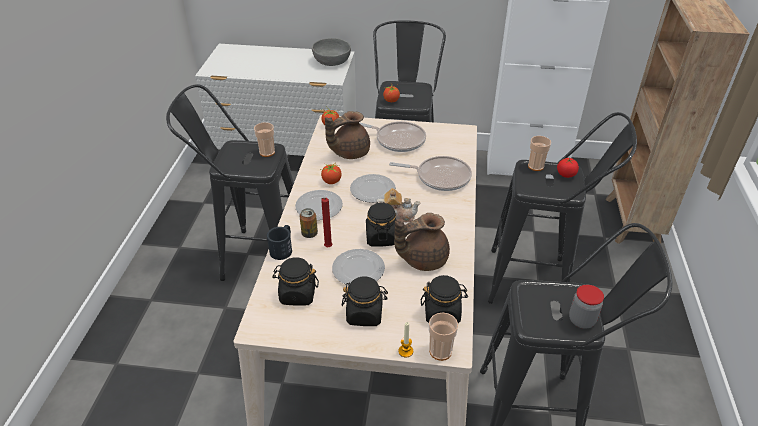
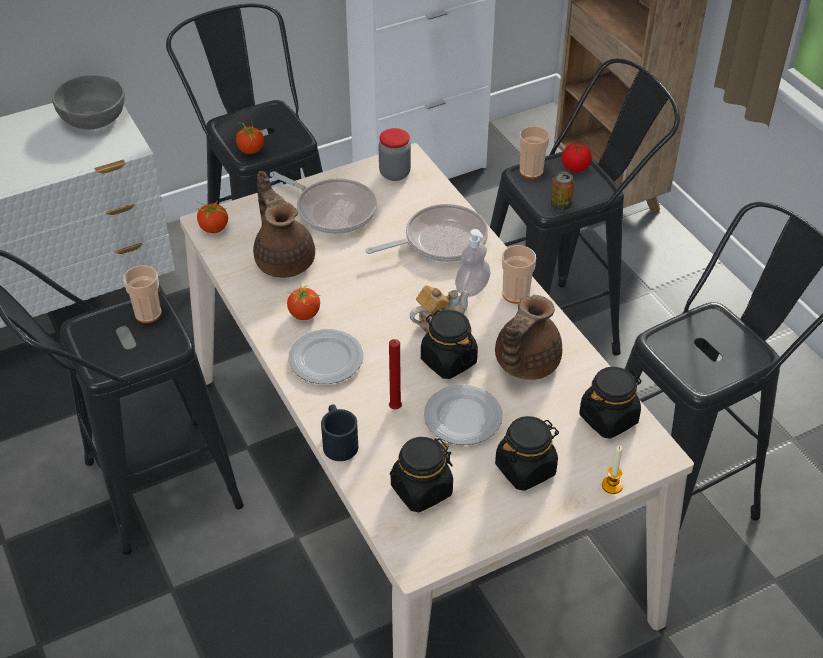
camera: 35 degrees left, 5 degrees up
(309, 234) = (352, 403): can -> can (561, 206)
(349, 152) = (284, 259): brown teapot -> brown teapot turned 135 degrees clockwise
(372, 191) = (374, 301): plate -> none
(397, 139) = (332, 210): frying pan -> frying pan turned 45 degrees clockwise
(433, 207) = (472, 288): none -> soap dispenser
(440, 351) = (647, 464): cup -> cup (515, 294)
(581, 320) = (742, 347): jar -> jar (395, 173)

